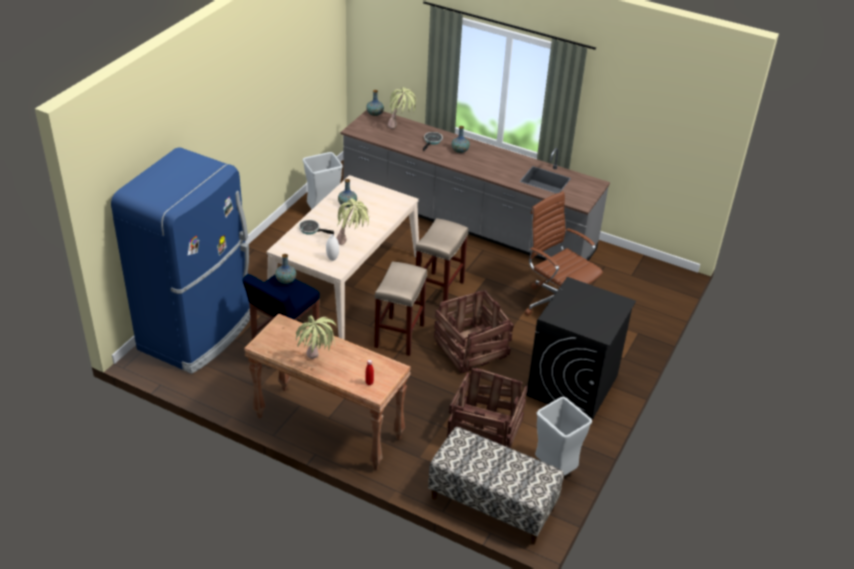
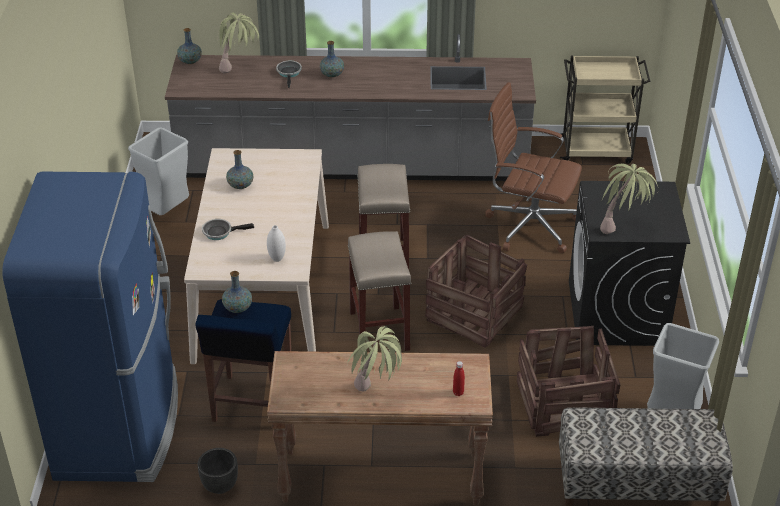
camera: 25 degrees left, 0 degrees up
(228, 392) = (219, 486): none -> black planter
(353, 245) = (288, 233): potted plant -> potted plant (623, 228)
(650, 269) = (597, 151): none -> beige cart

